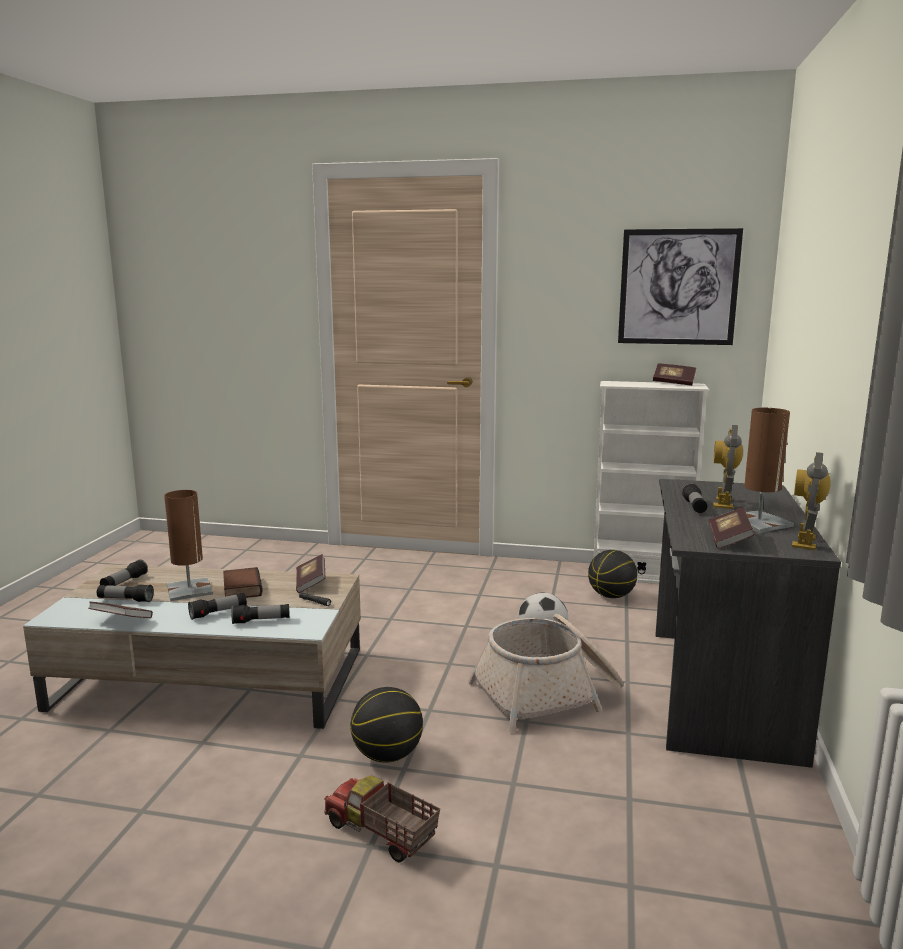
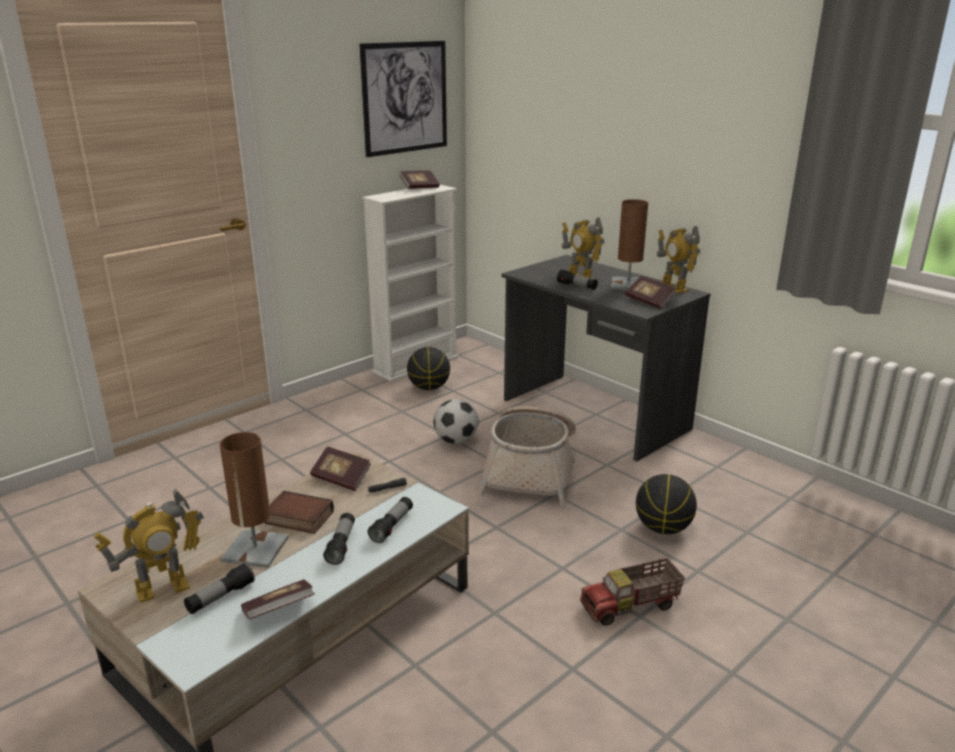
camera: 55 degrees left, 10 degrees up
(124, 583) = (163, 589): flashlight -> toy robot
(388, 755) = (538, 569): basketball -> basketball (663, 528)

